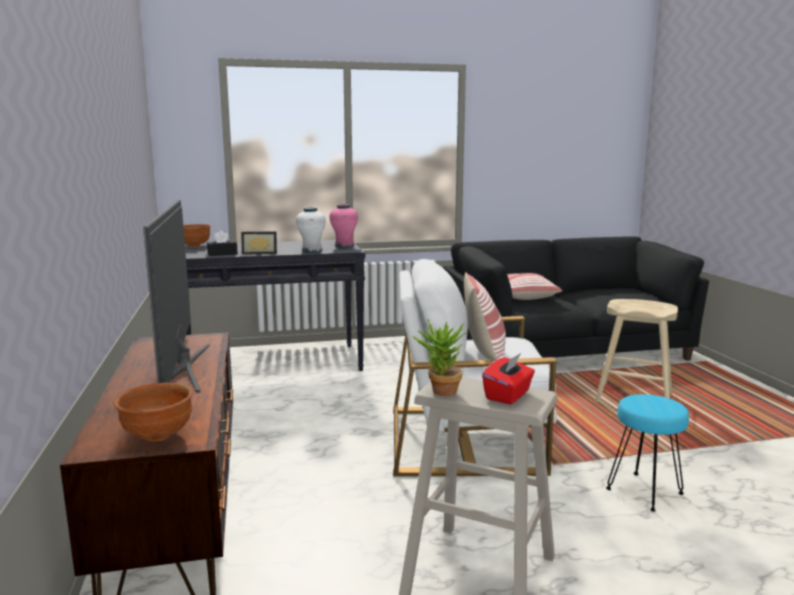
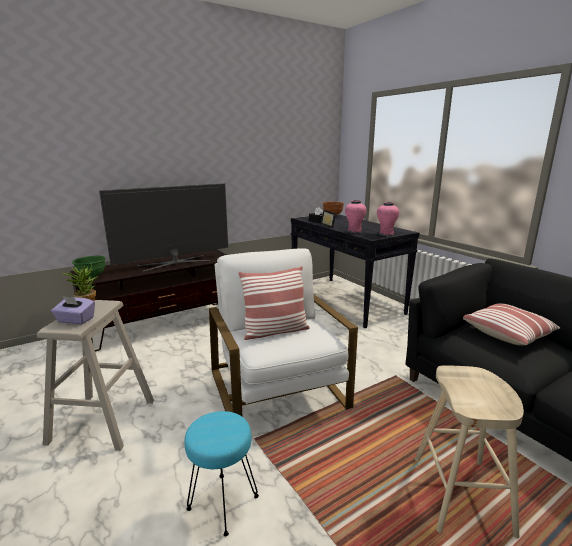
camera: 70 degrees right, 5 degrees up
(157, 436) = (91, 276): brown bowl -> green bowl
(312, 251) = (354, 231): white vase -> pink vase
(508, 395) = (75, 320): red tissue box -> purple tissue box

